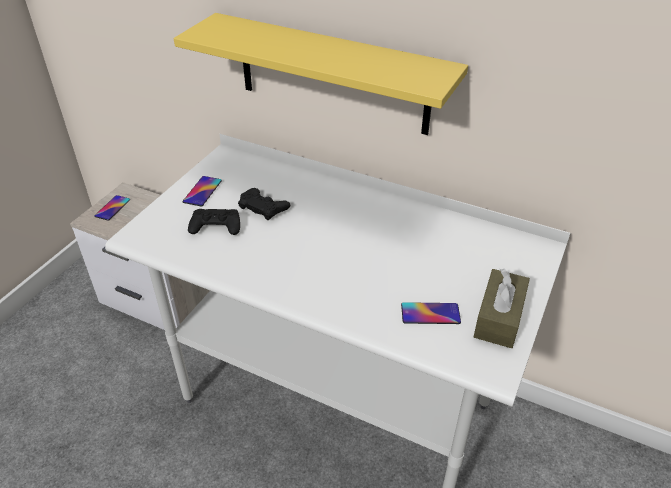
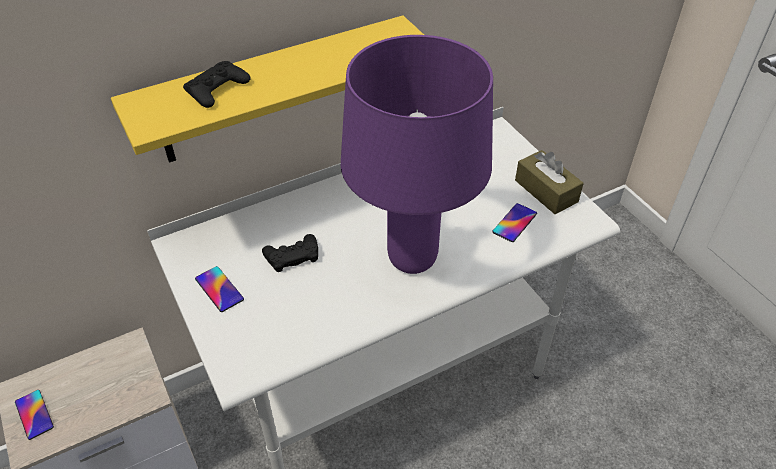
camera: 55 degrees left, 5 degrees up
(216, 226) = (286, 302): black game controller -> black game controller (217, 90)
(320, 270) = (413, 259): none -> purple table lamp

